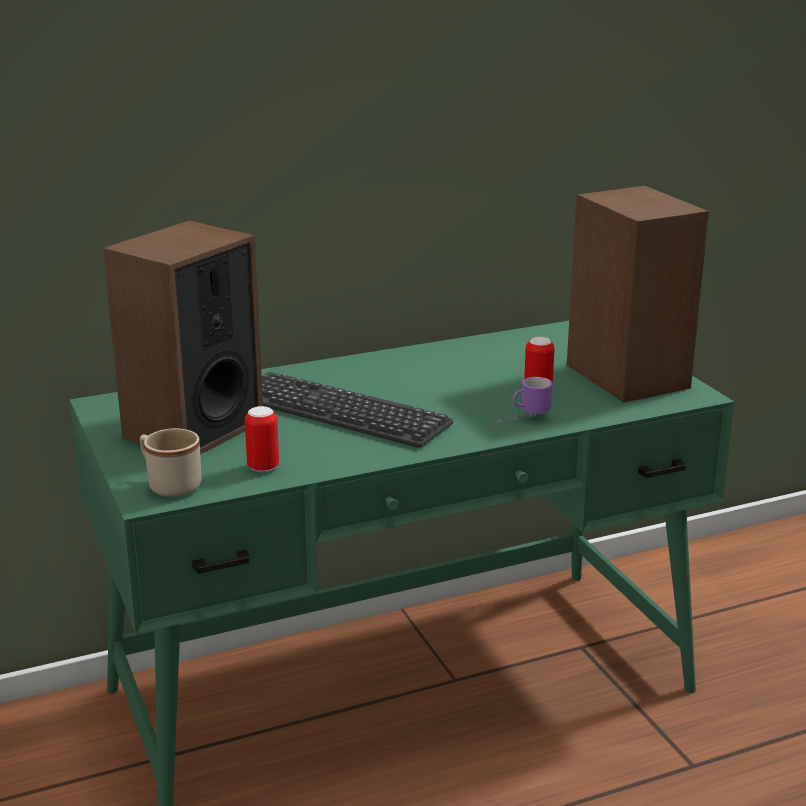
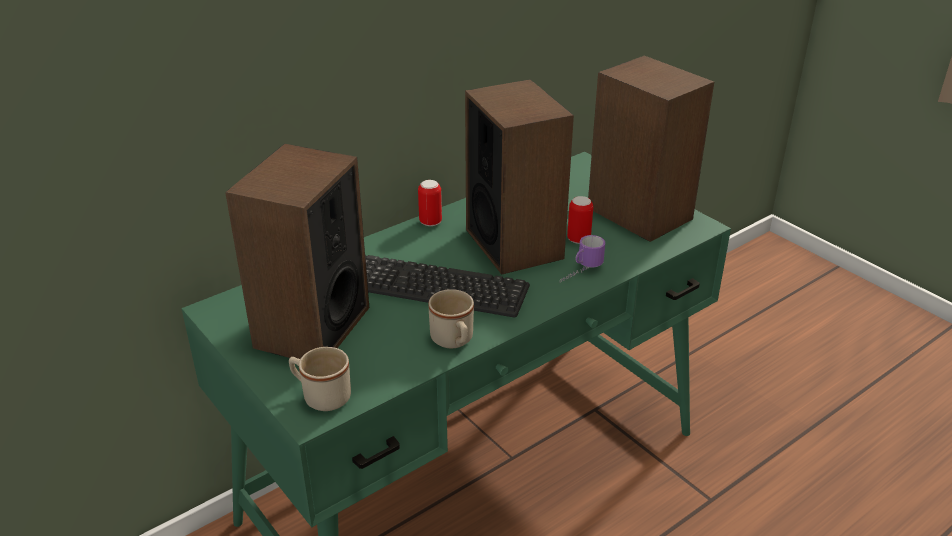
camera: 15 degrees left, 10 degrees up
(263, 467) = (394, 361): can -> can (430, 222)
(338, 459) = (454, 341): none -> beige mug
(459, 387) = (514, 243): none -> speaker

